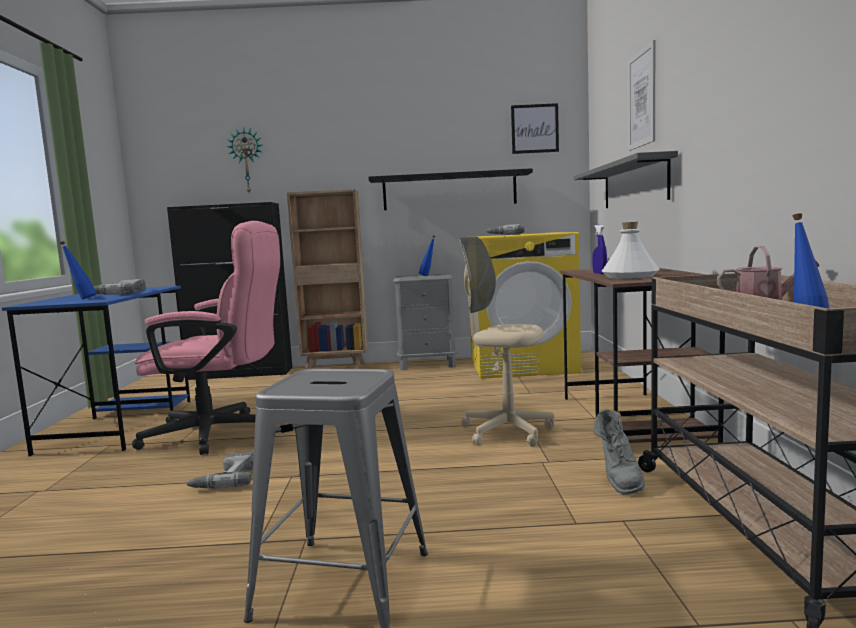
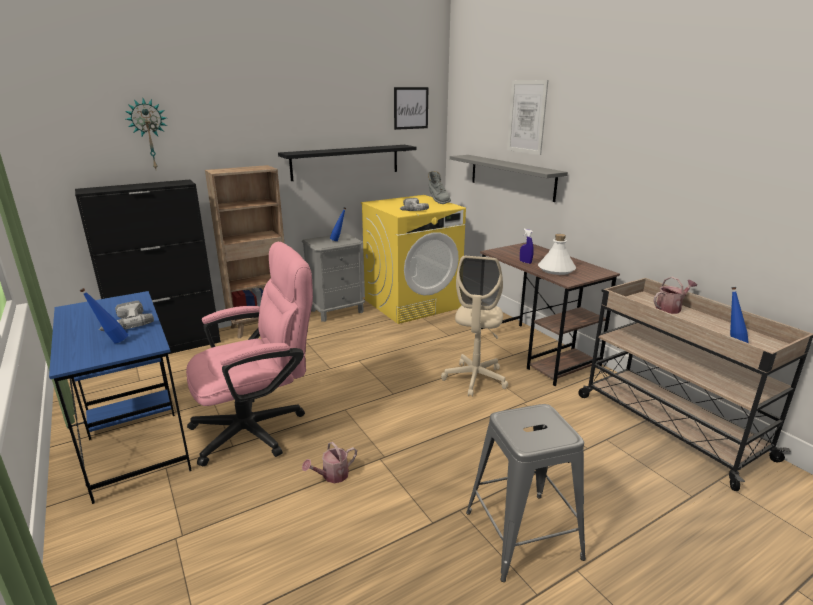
camera: 30 degrees left, 15 degrees up
(224, 479) = (332, 476): power drill -> watering can
(506, 432) = (475, 379): beige office chair -> beige office chair turned 75 degrees counterclockwise
(619, 479) = (576, 407): grey boot -> grey boot (438, 201)

